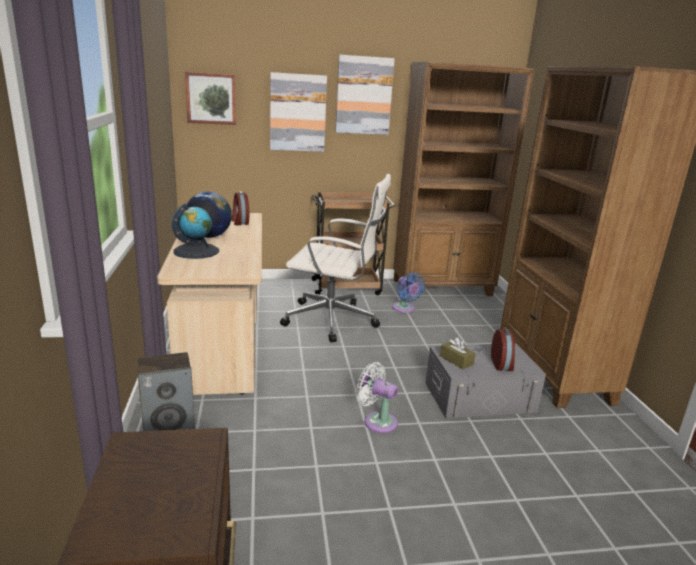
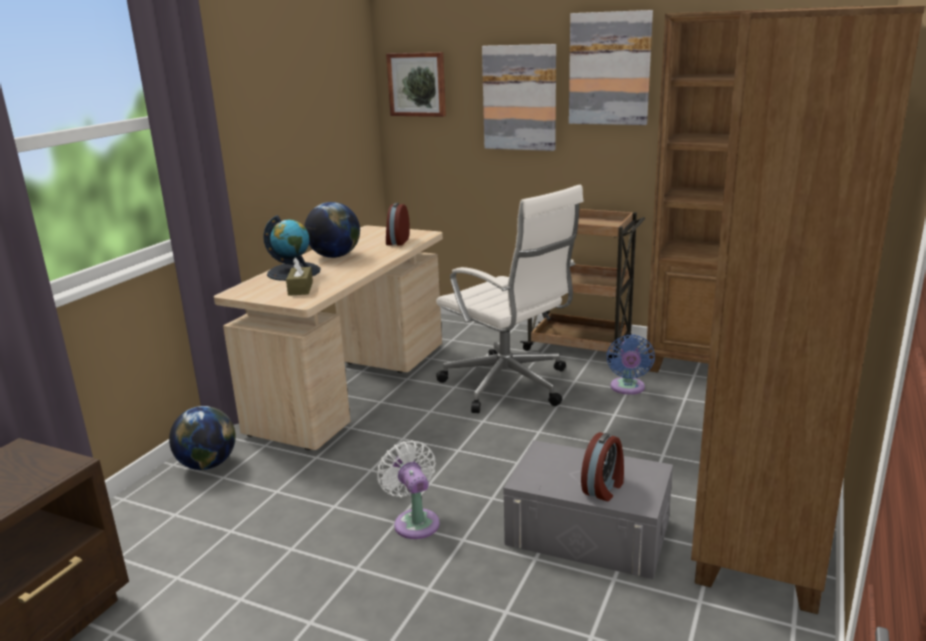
camera: 35 degrees right, 0 degrees up
(169, 427) = (208, 465): speaker -> globe
(456, 360) = (543, 466): brown tissue box -> brown tissue box (300, 288)

